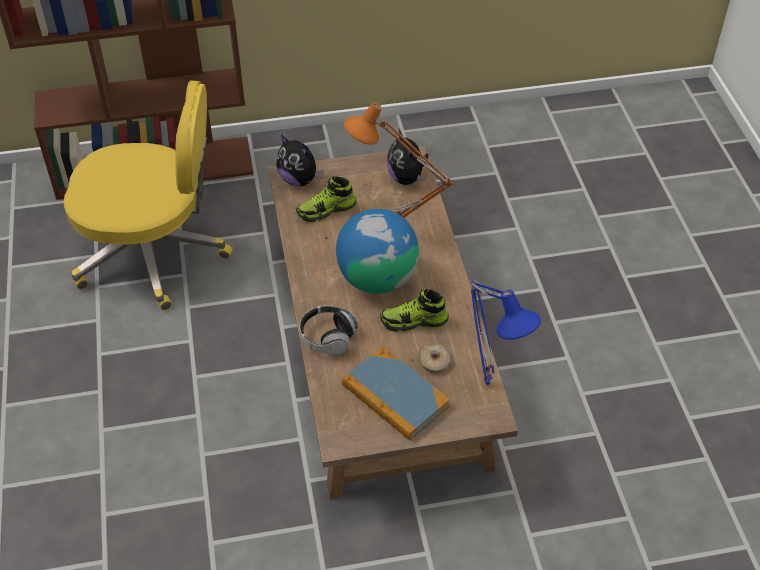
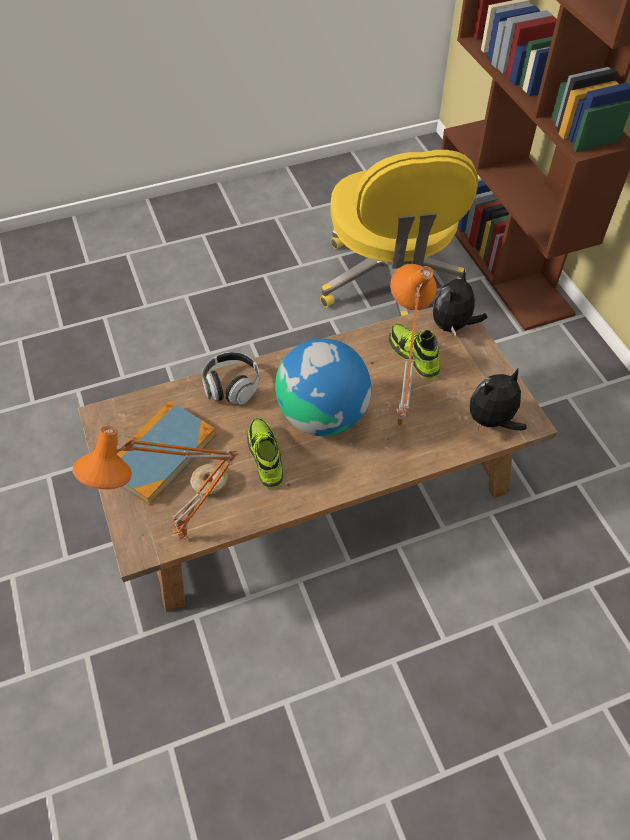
camera: 80 degrees right, 5 degrees up
(490, 384) = (184, 542): blue table lamp -> orange table lamp

